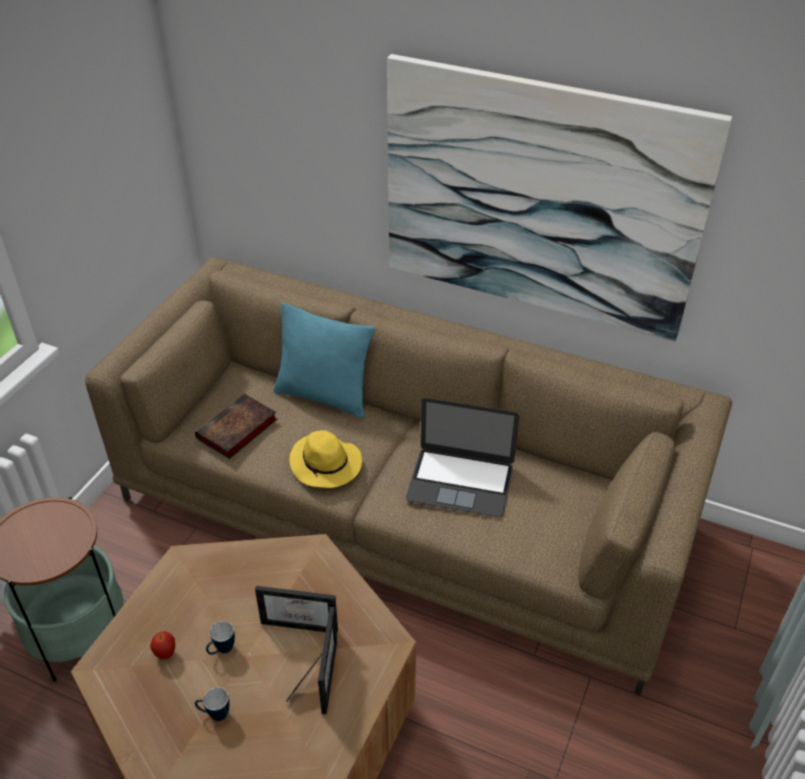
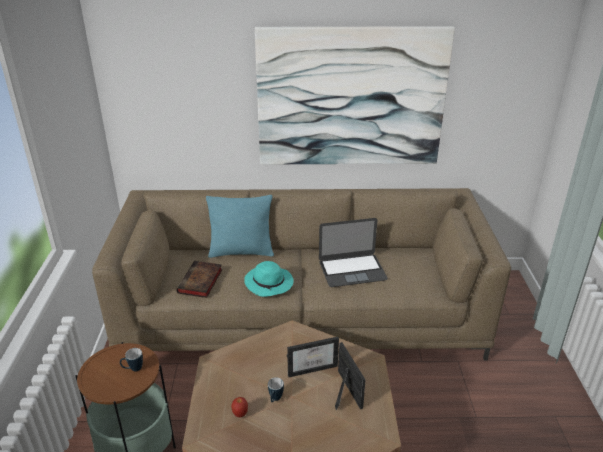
camera: 25 degrees left, 10 degrees down
(215, 714) = (296, 434): mug -> mug (133, 369)
(326, 464) = (269, 283): yellow hat -> turquoise hat

